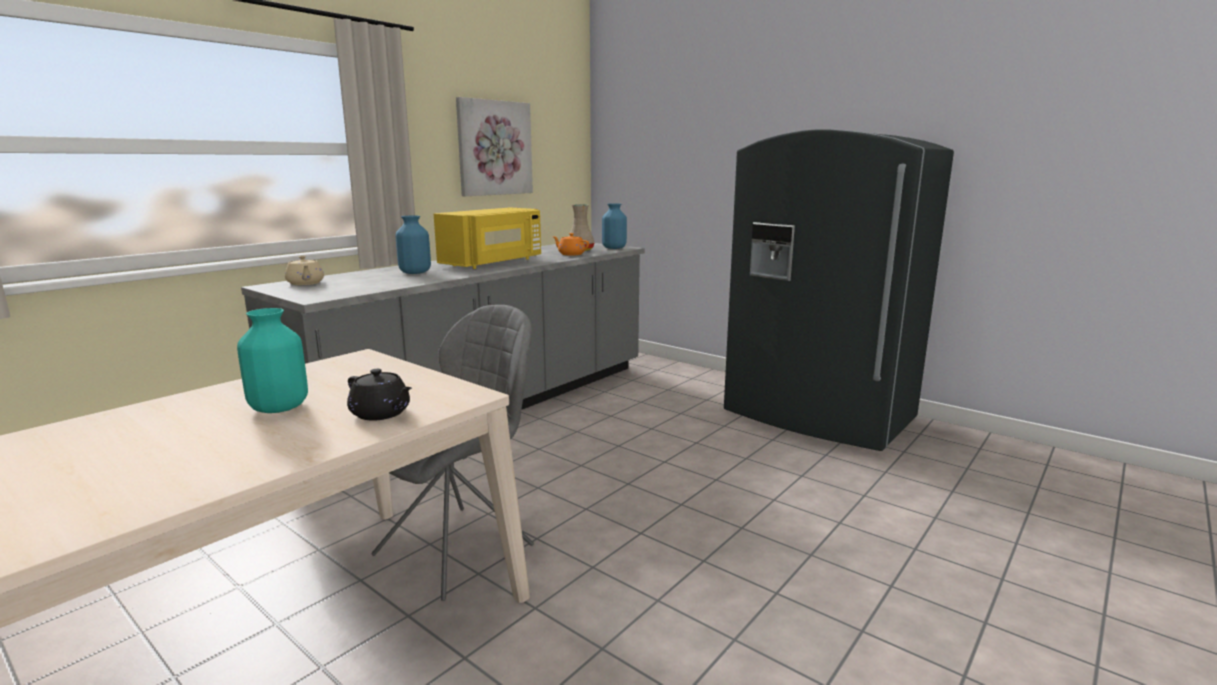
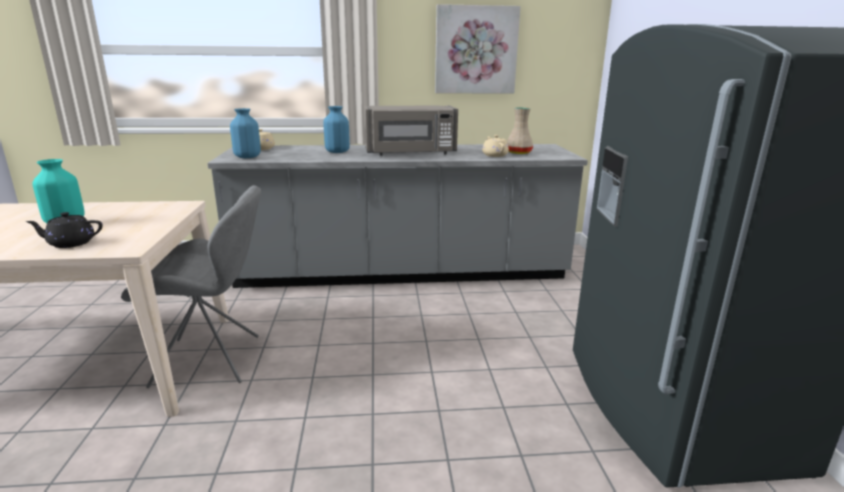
camera: 45 degrees right, 5 degrees up
(381, 413) = (70, 243): black teapot -> black teapot turned 90 degrees clockwise
(494, 263) = (410, 153): yellow microwave -> grey microwave
(570, 254) = (494, 155): orange teapot -> beige teapot
(613, 248) = (556, 155): blue vase -> blue vase (247, 157)

